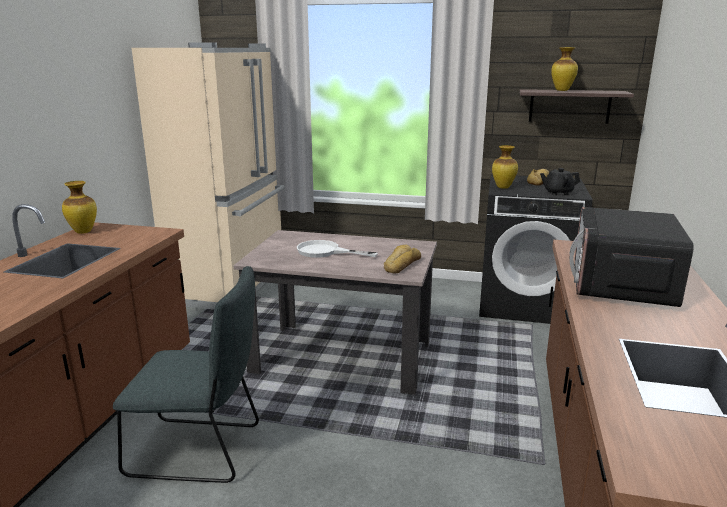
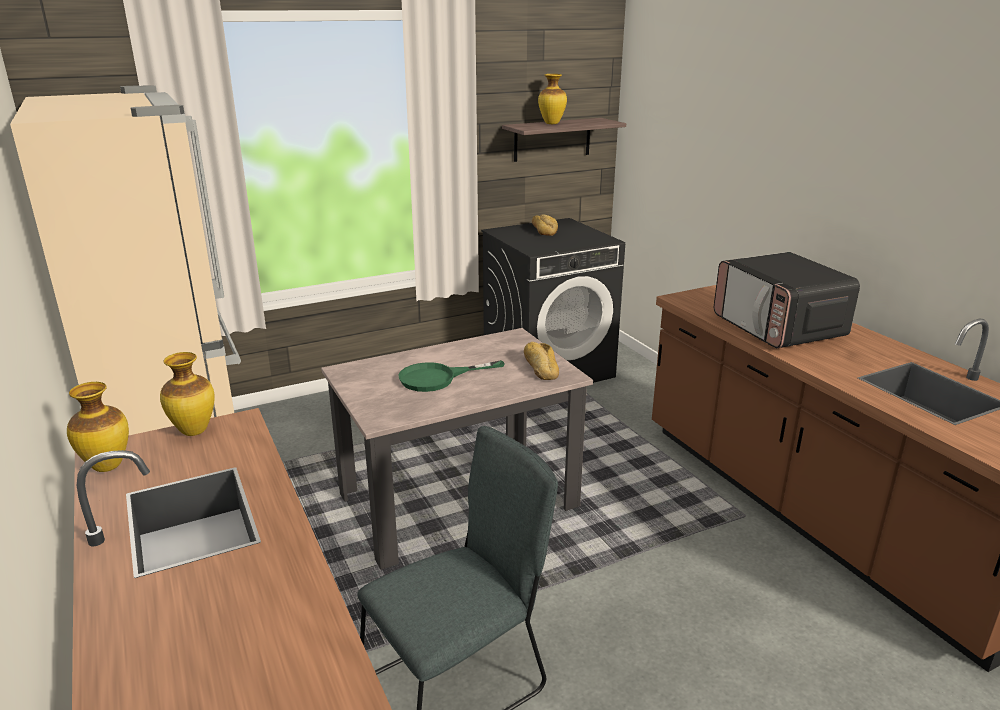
camera: 40 degrees left, 5 degrees up
(325, 252) = (437, 378): white frying pan -> green frying pan
(503, 187) = (528, 245): vase -> vase (195, 431)
(558, 193) = (586, 241): black teapot -> none

